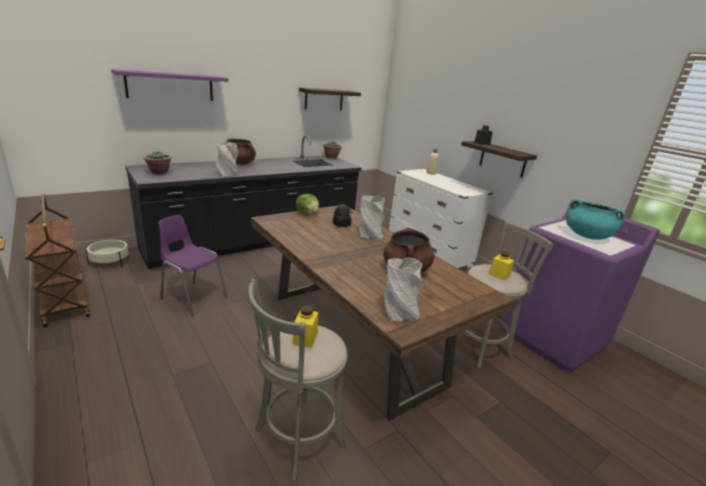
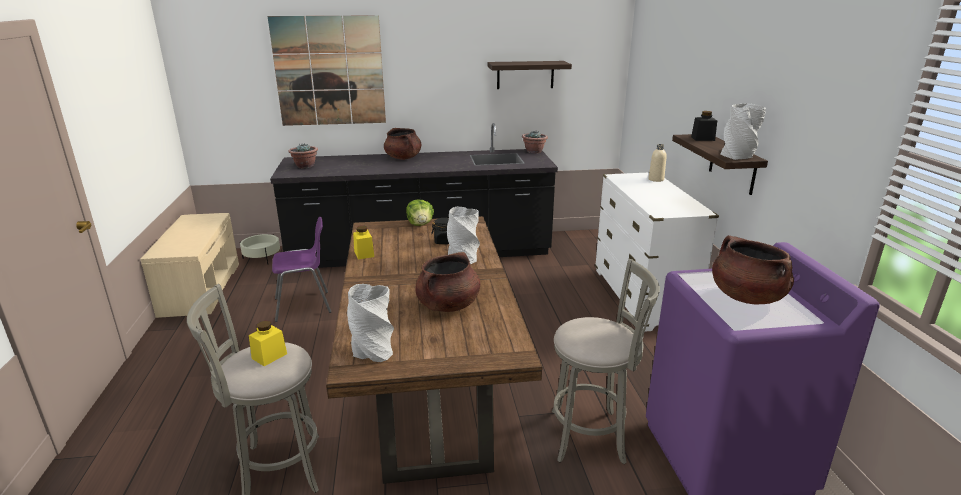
camera: 30 degrees right, 0 degrees up
(64, 299) = (200, 288): brown cart -> beige bench
(170, 86) = (329, 71): purple shelf -> picture
(192, 297) = (304, 306): purple chair -> purple chair turned 105 degrees clockwise
(227, 174) = (372, 170): grey vase -> grey vase (738, 156)
(499, 275) = (596, 335): yellow jar -> yellow jar (364, 254)
(587, 236) = (746, 297): turquoise cooking pot -> brown cooking pot

